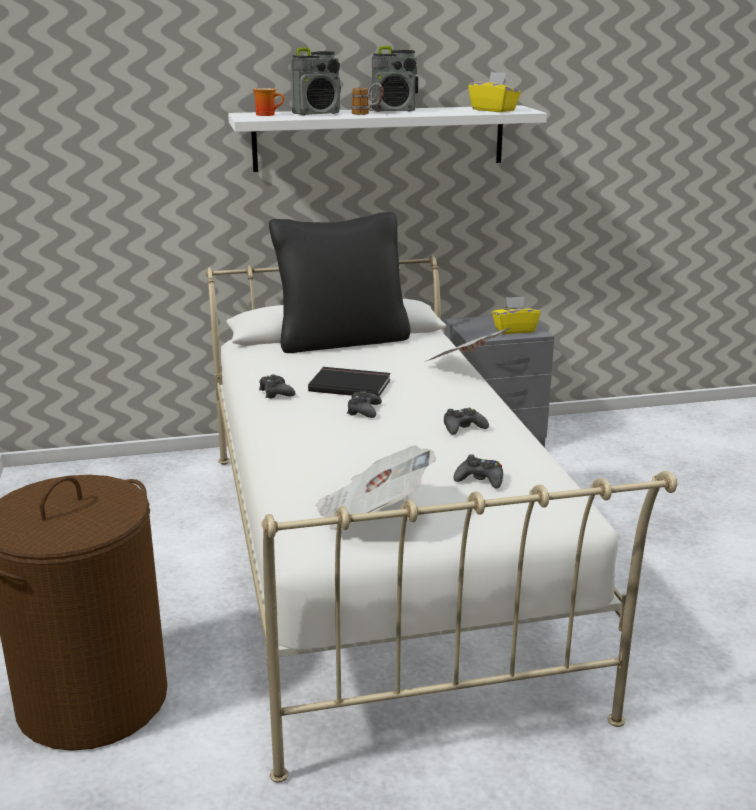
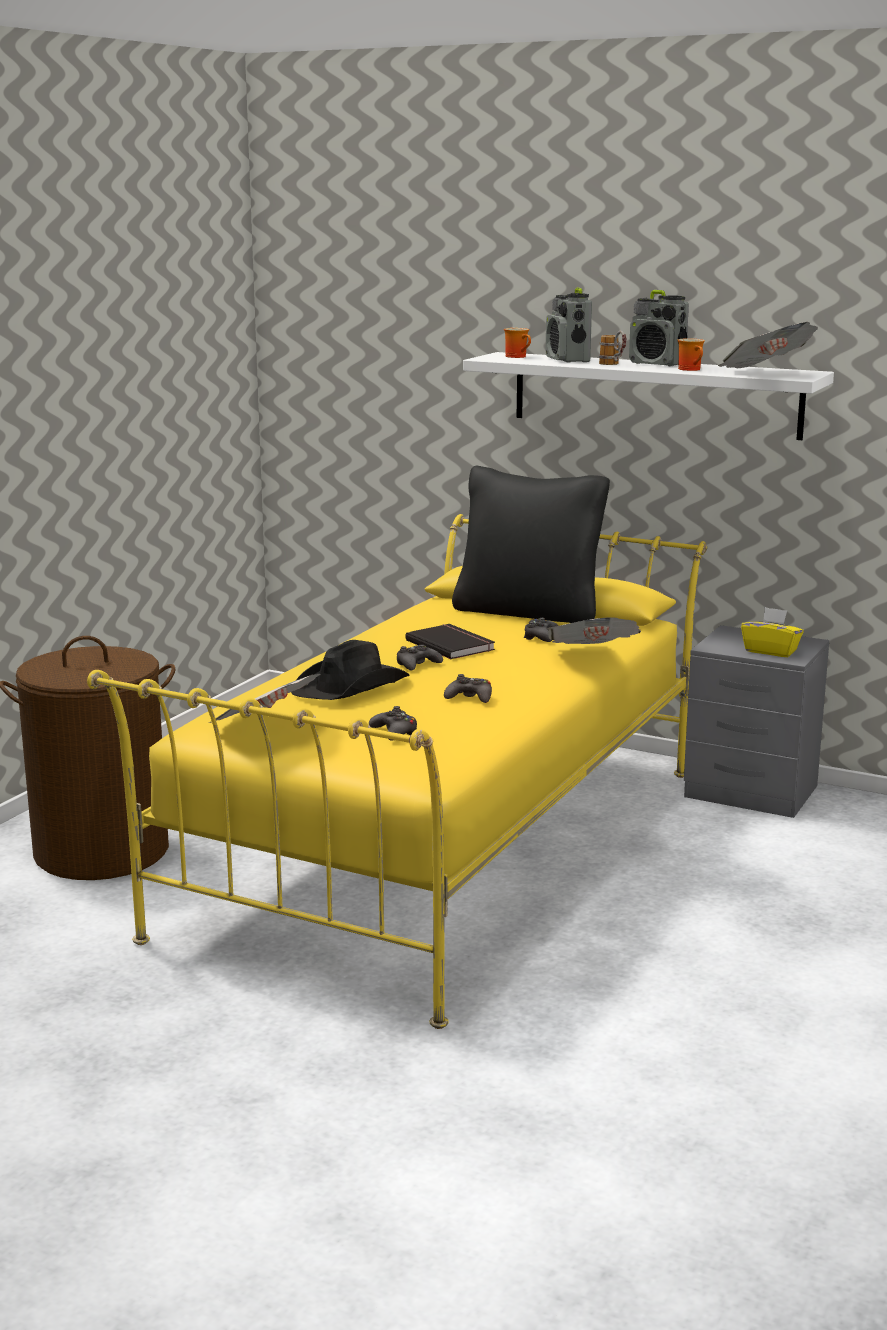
camera: 40 degrees right, 5 degrees down
(276, 393) = (379, 635): black game controller -> black game controller (541, 637)
(317, 113) = (568, 360): radio -> radio turned 60 degrees clockwise
(358, 448) = (352, 686): none -> black hat
(376, 565) = (442, 849): white bed -> yellow bed
(437, 112) = (692, 369): none -> mug
(493, 110) = (765, 373): yellow tissue box -> newspaper

